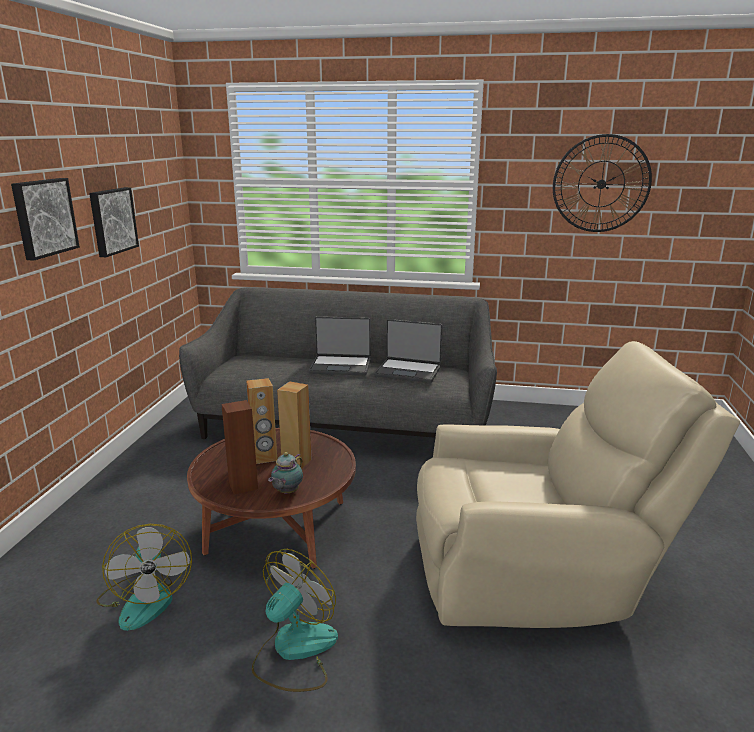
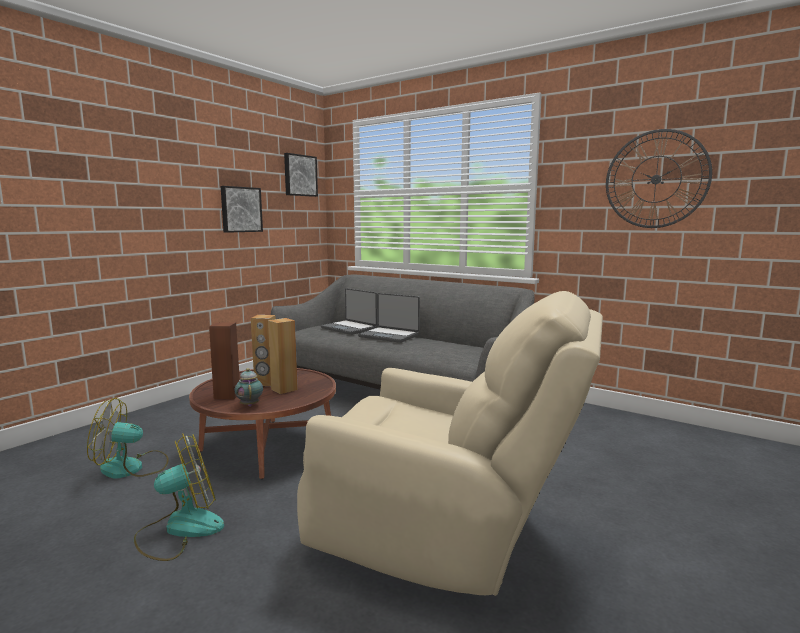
camera: 25 degrees right, 10 degrees down
(43, 217) = (173, 194): picture -> picture (299, 175)
(145, 599) = (132, 468): fan -> fan turned 75 degrees clockwise
(286, 492) = (250, 404): teapot -> teapot turned 105 degrees clockwise
(408, 371) = (440, 344): laptop -> laptop (350, 328)

